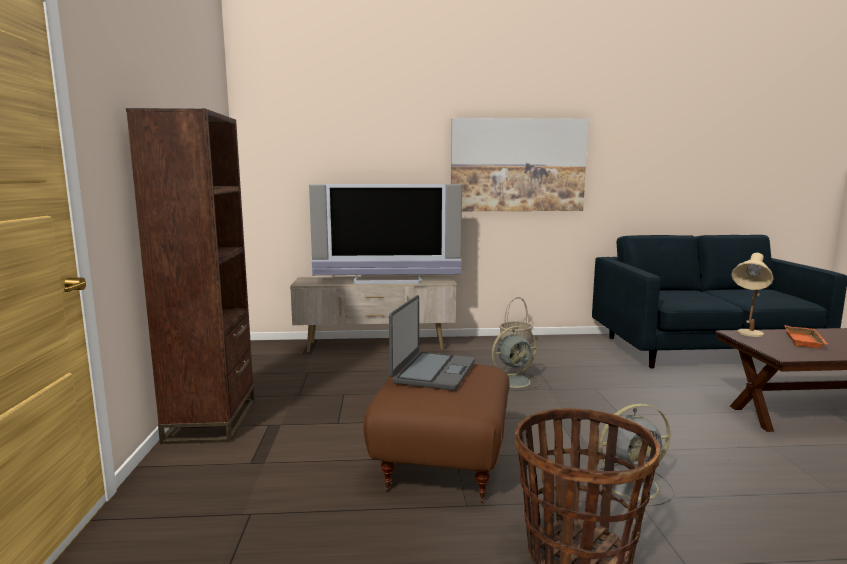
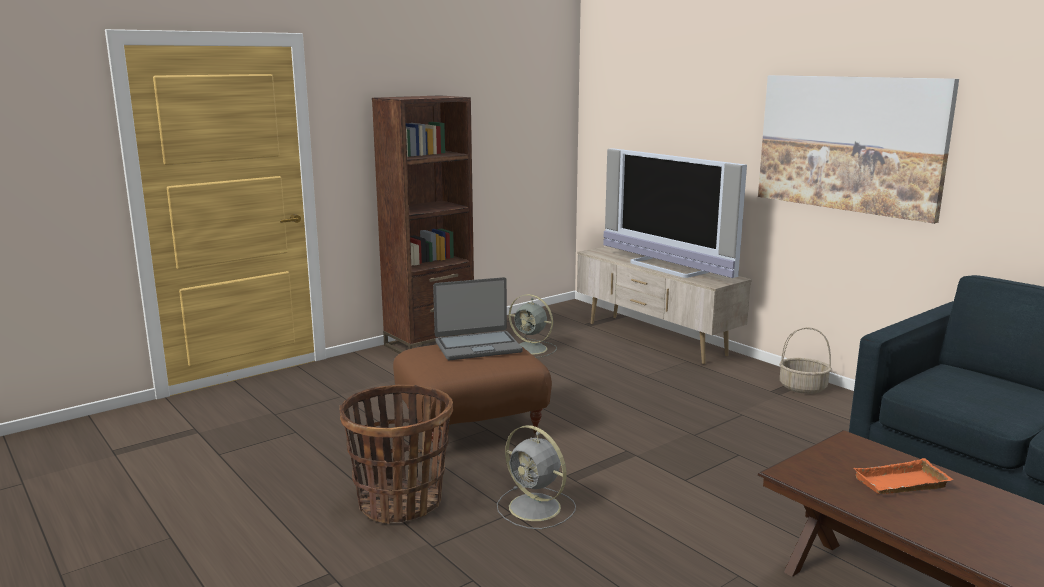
camera: 55 degrees right, 5 degrees up
(514, 381) = (682, 414): grey fan -> grey fan (532, 349)
(747, 335) = (855, 448): beige table lamp -> none

